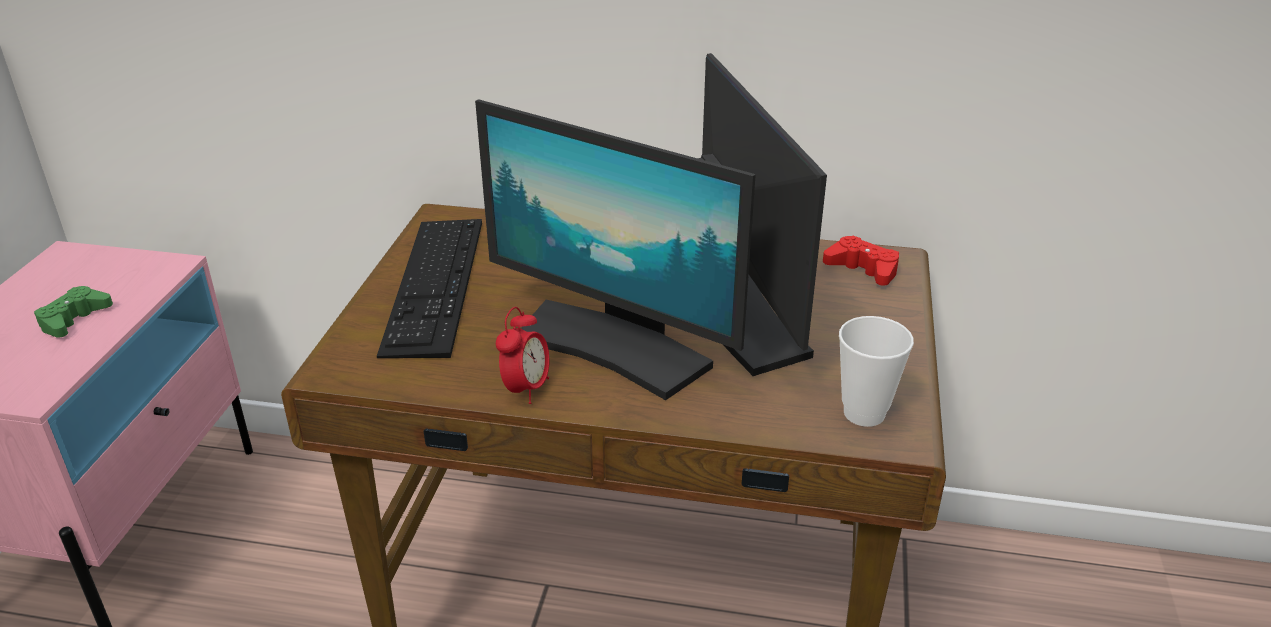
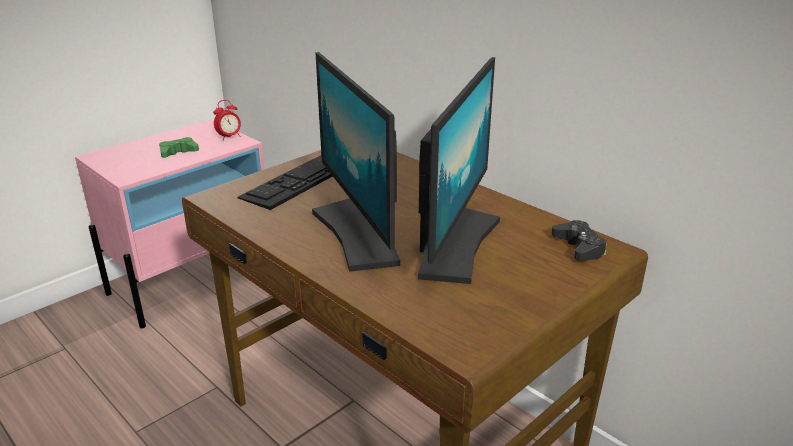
camera: 35 degrees right, 5 degrees down
(526, 389) = (285, 237): alarm clock -> alarm clock (229, 137)
(863, 269) = (579, 247): red game controller -> black game controller
(864, 413) = (460, 327): cup -> none

